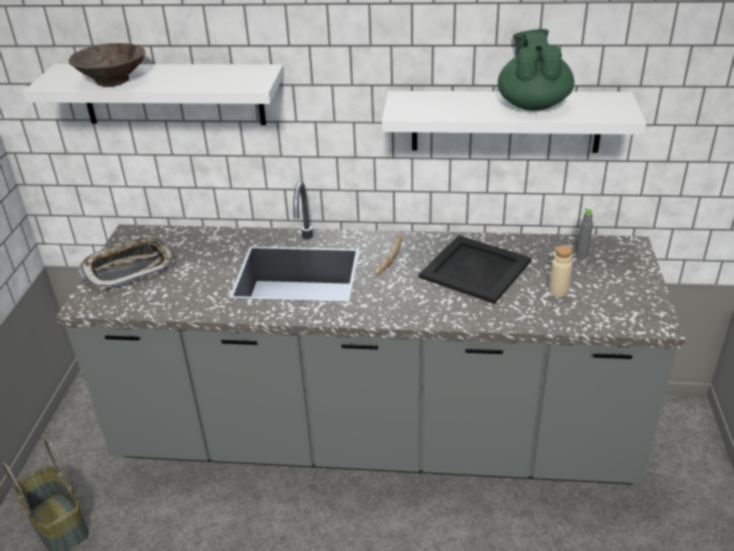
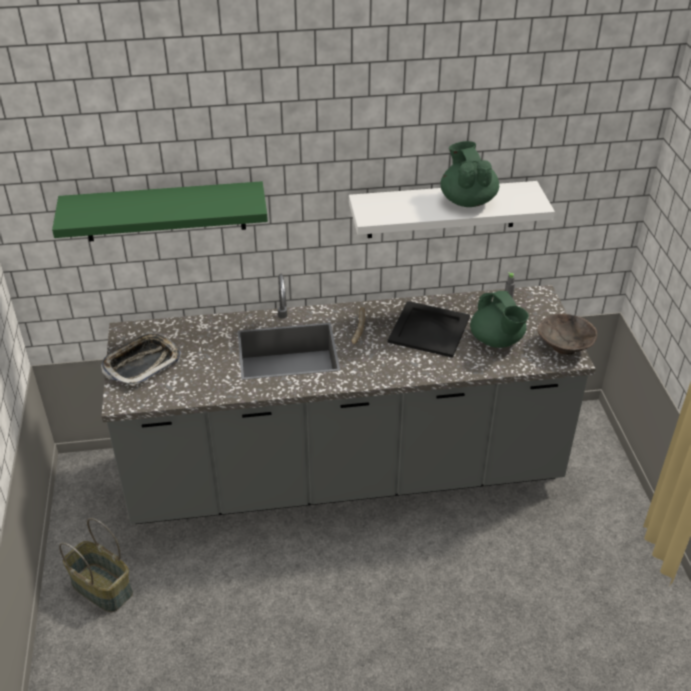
camera: 15 degrees left, 5 degrees up
(113, 81) = (127, 211): brown bowl -> brown bowl (565, 347)
(172, 94) = (165, 211): white shelf -> green shelf
(558, 291) = (497, 340): beige bottle -> green teapot

